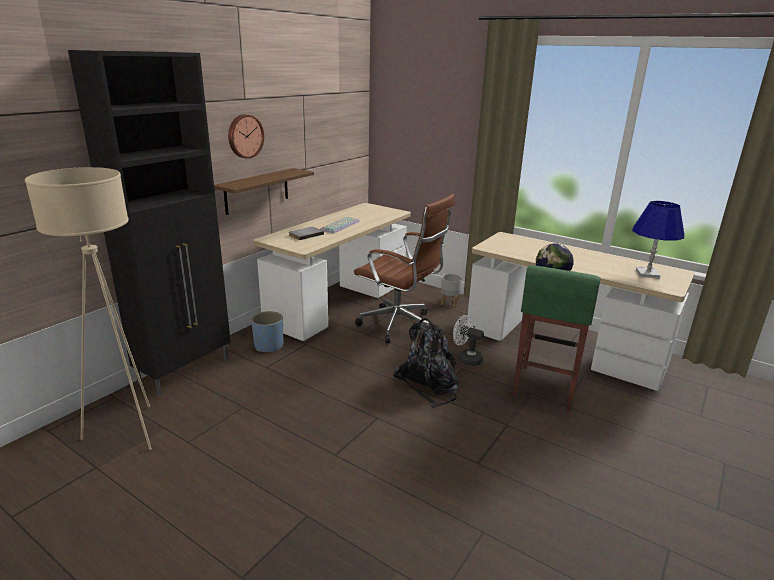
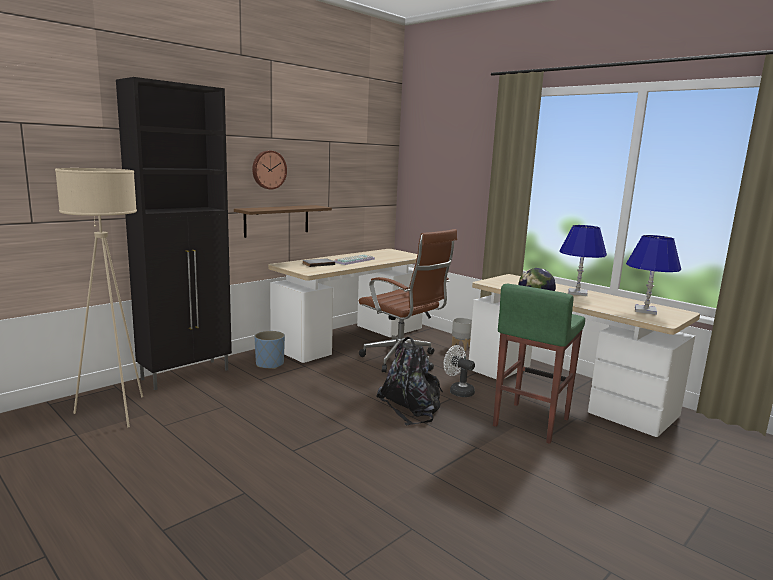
camera: 10 degrees right, 10 degrees down
(576, 254) = (577, 293): none -> blue table lamp

